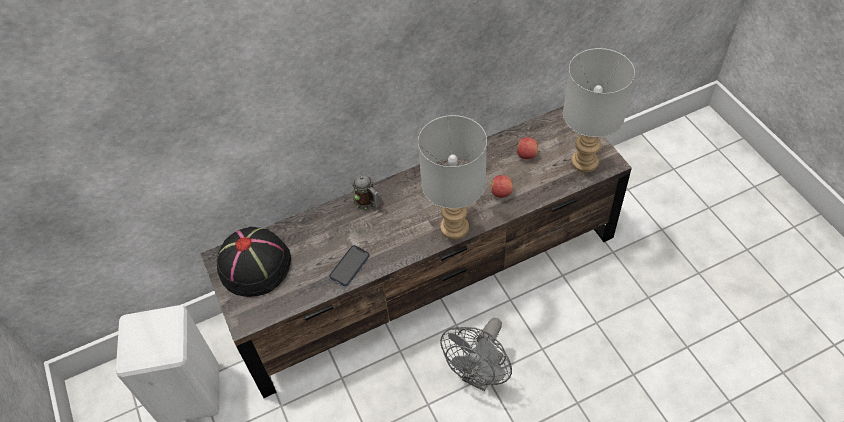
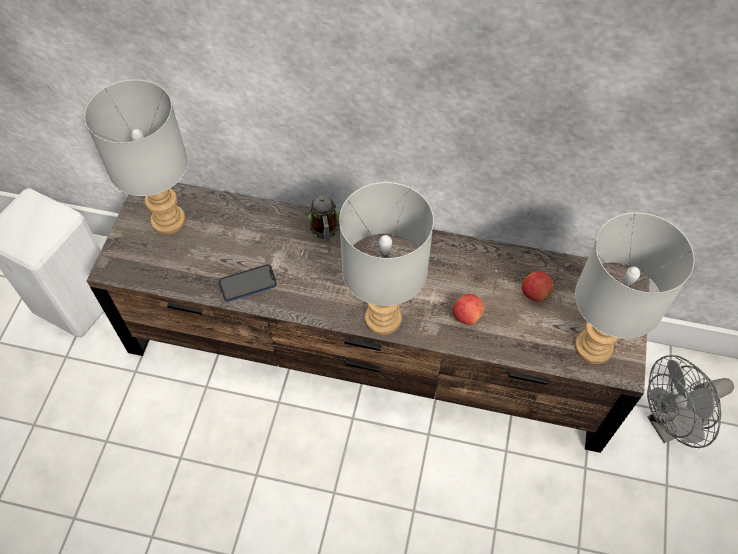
camera: 35 degrees right, 5 degrees up
(255, 265) = (170, 220): black hat -> grey table lamp
(479, 375) = (328, 487): grey fan -> grey fan (669, 425)

